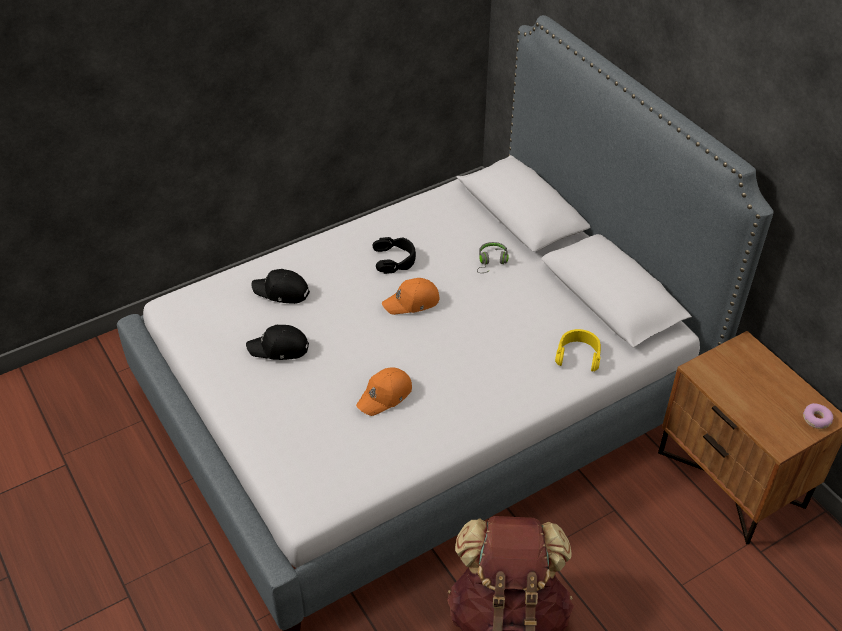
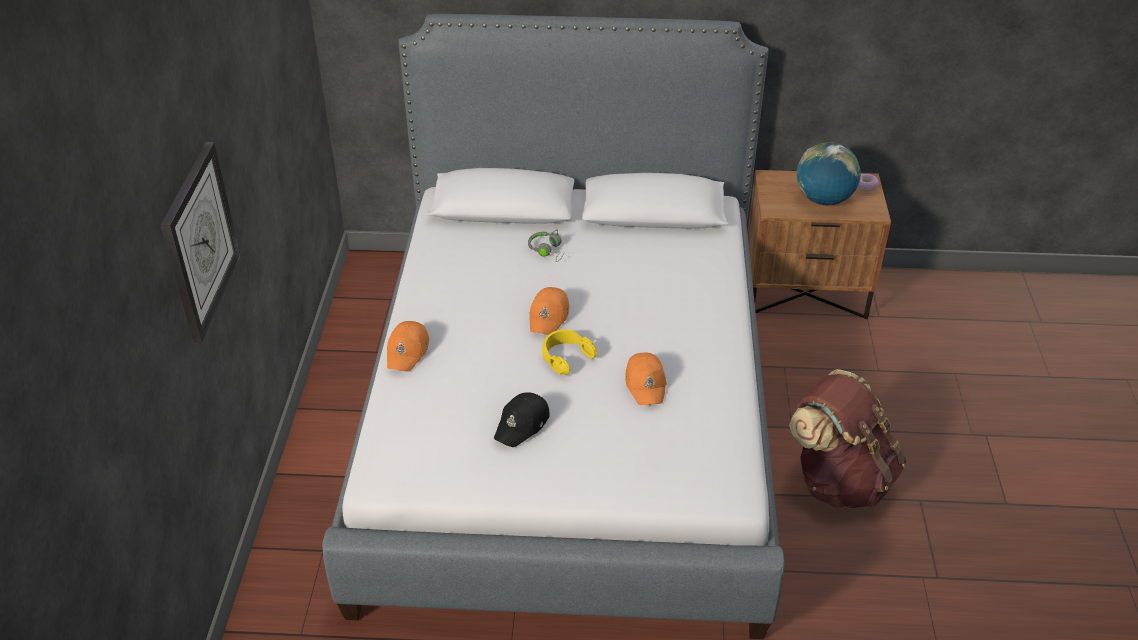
camera: 55 degrees left, 5 degrees down
(163, 71) = (199, 241): none -> wall clock
(281, 292) = (448, 390): black cap -> none
(306, 252) = (408, 351): none -> orange cap
(395, 259) = (483, 302): black headphones -> none
(578, 355) = (701, 258): yellow headphones -> yellow headphones (566, 356)
(755, 398) = (823, 200): none -> globe

